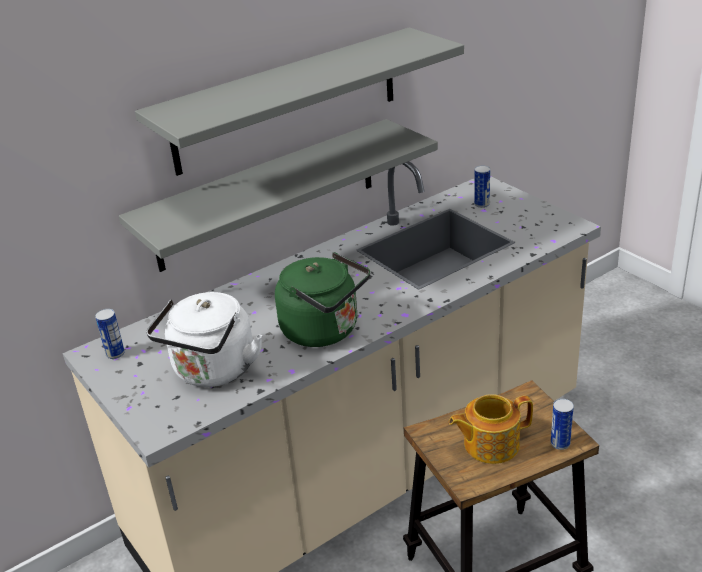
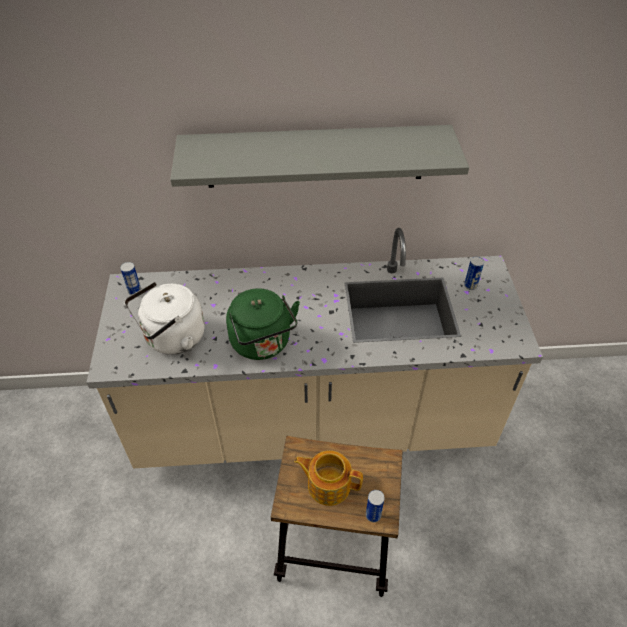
camera: 30 degrees right, 15 degrees up
(267, 195) = (287, 218): grey shelf -> none

